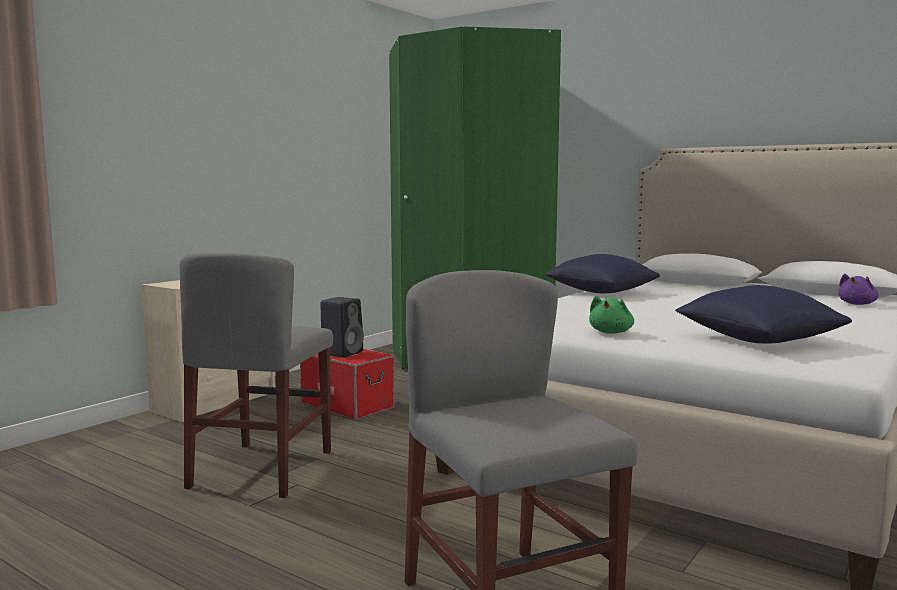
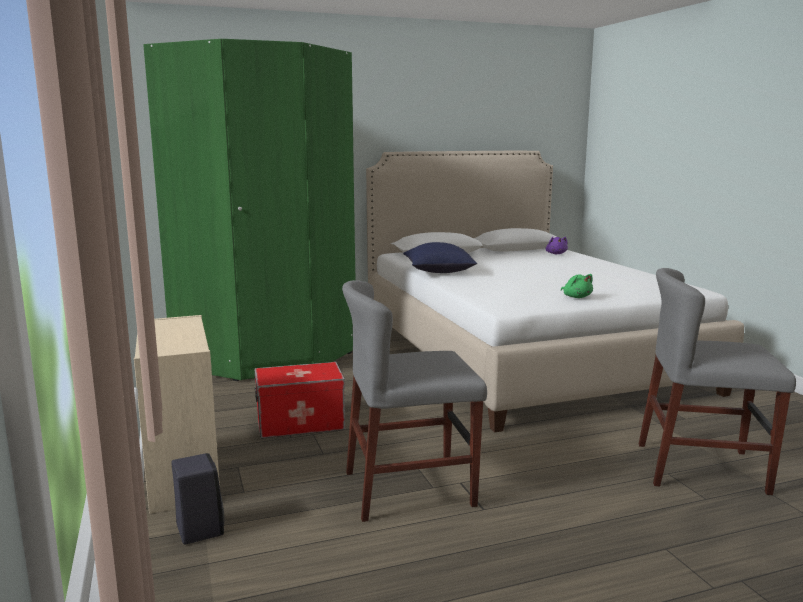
camera: 55 degrees left, 5 degrees up
(262, 469) = (409, 488): grey chair -> grey chair turned 120 degrees clockwise
(342, 352) = (296, 374): black speaker -> black speaker (199, 529)
(758, 340) = (626, 284): blue pillow -> none

